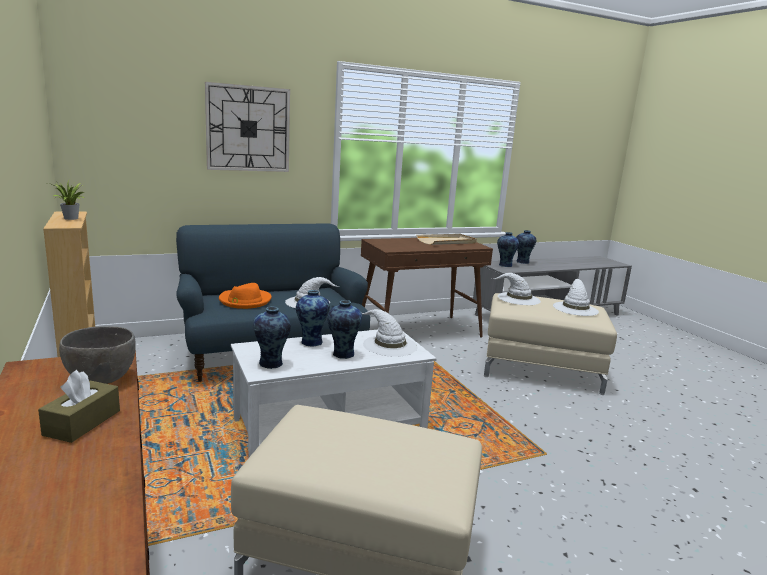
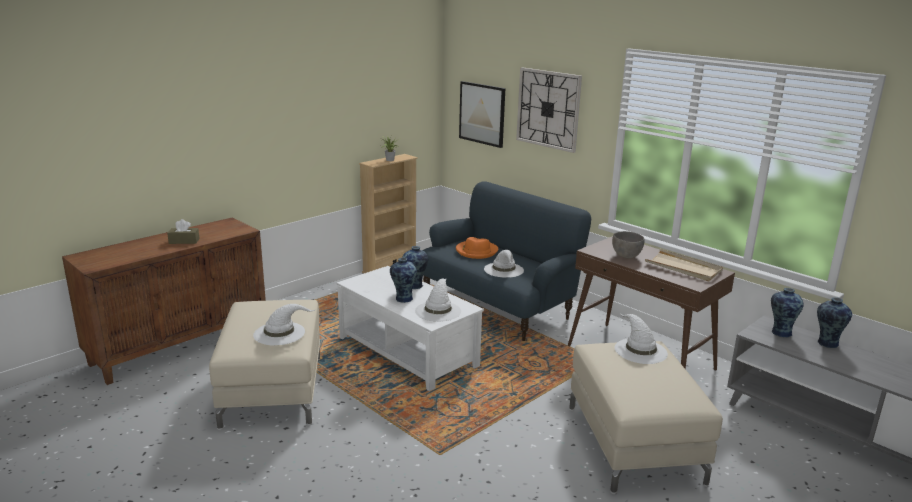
camera: 70 degrees right, 5 degrees up
(100, 379) = (223, 233): grey bowl -> grey bowl (626, 256)
(141, 144) = (482, 113): none -> picture
(271, 364) = (366, 282): vase -> none
(575, 308) = (655, 386): white hat -> white hat (280, 333)

